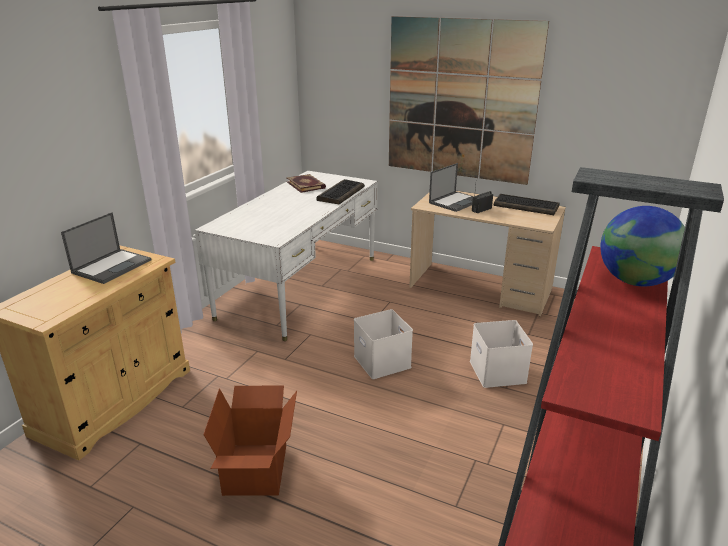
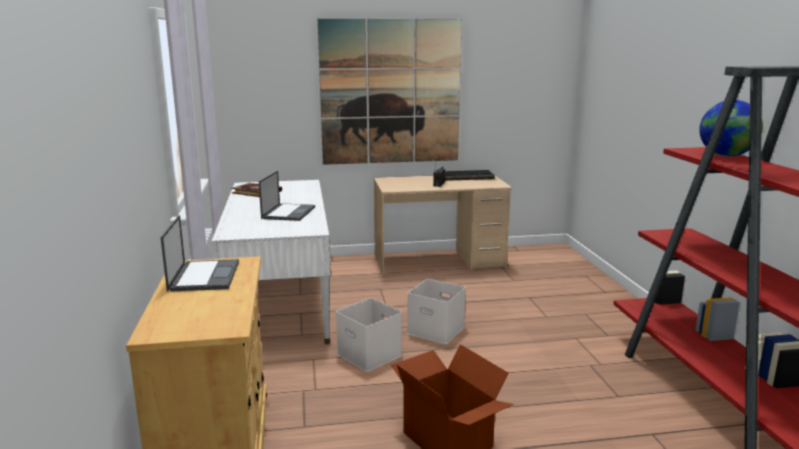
camera: 35 degrees left, 10 degrees down
(341, 193) = (304, 192): keyboard -> none
(455, 201) = (409, 183): laptop -> laptop (288, 212)
(496, 371) = (526, 309): white storage box -> white storage box (368, 355)

